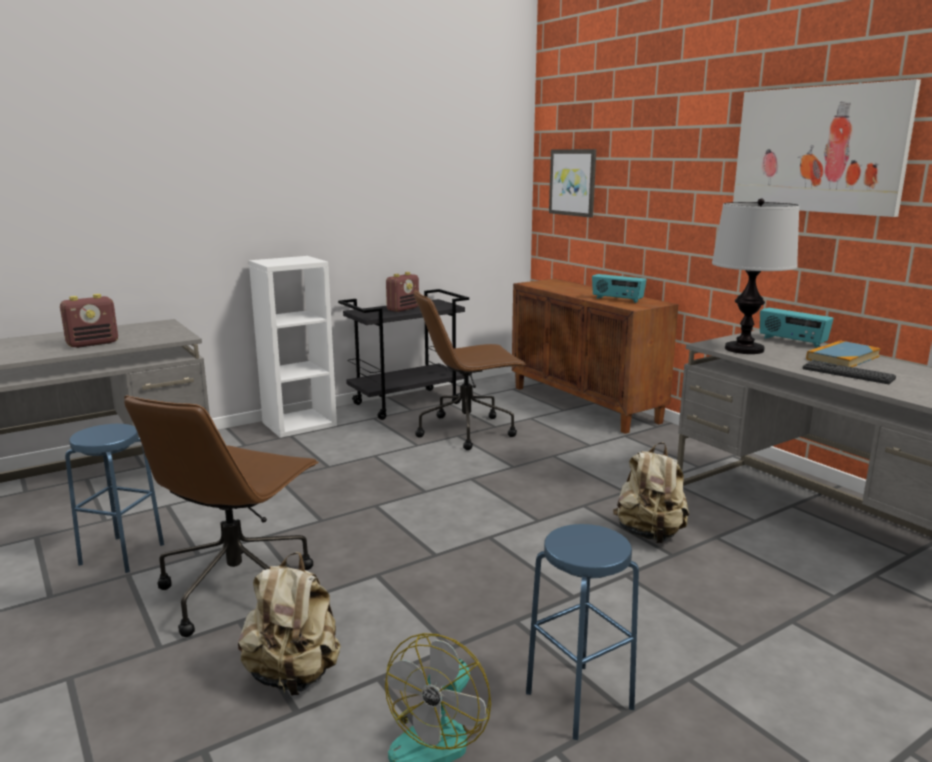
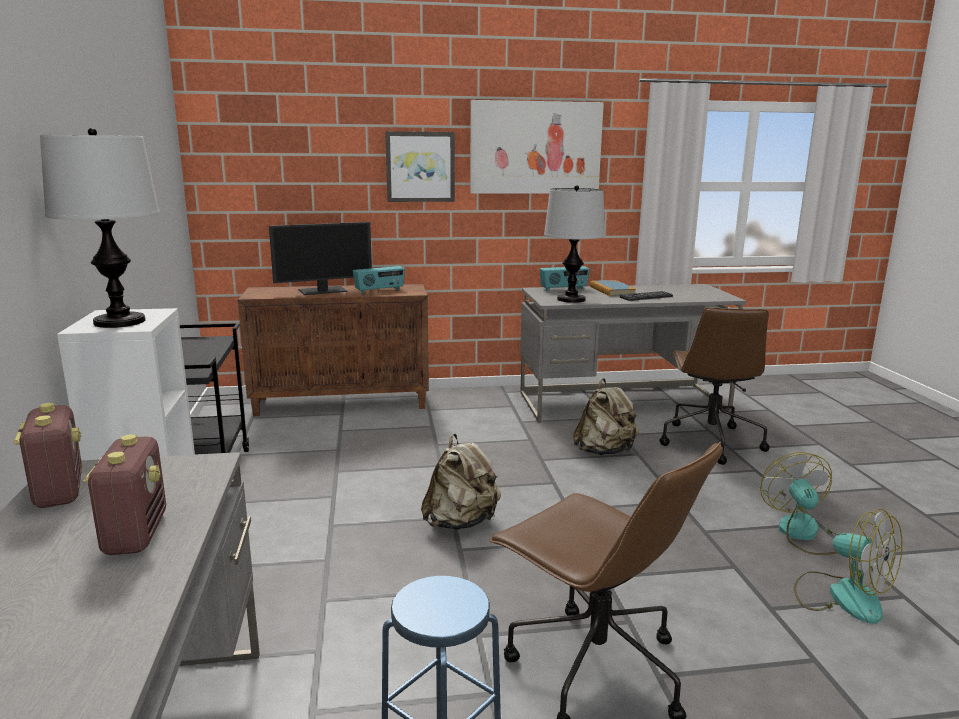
camera: 65 degrees left, 0 degrees up
(281, 261) = (119, 322): none -> table lamp
(294, 675) = (762, 653): beige backpack -> beige backpack (461, 522)
(403, 309) = (191, 356): radio -> radio (59, 491)
(467, 431) = (331, 464): brown office chair -> brown office chair (709, 441)
(573, 182) = (259, 180): picture -> picture (420, 167)
(579, 700) = (805, 534): blue stool -> fan
(582, 290) = (323, 290): none -> monitor

